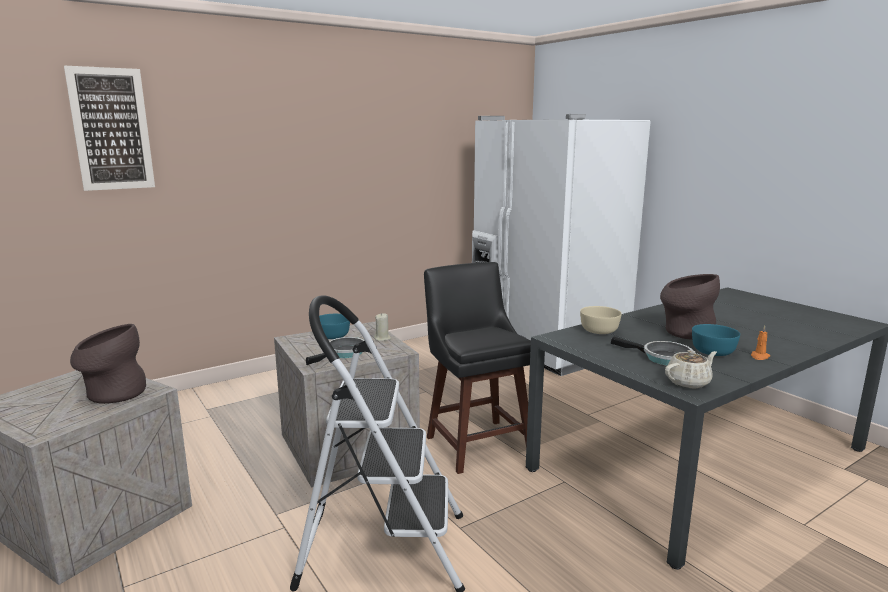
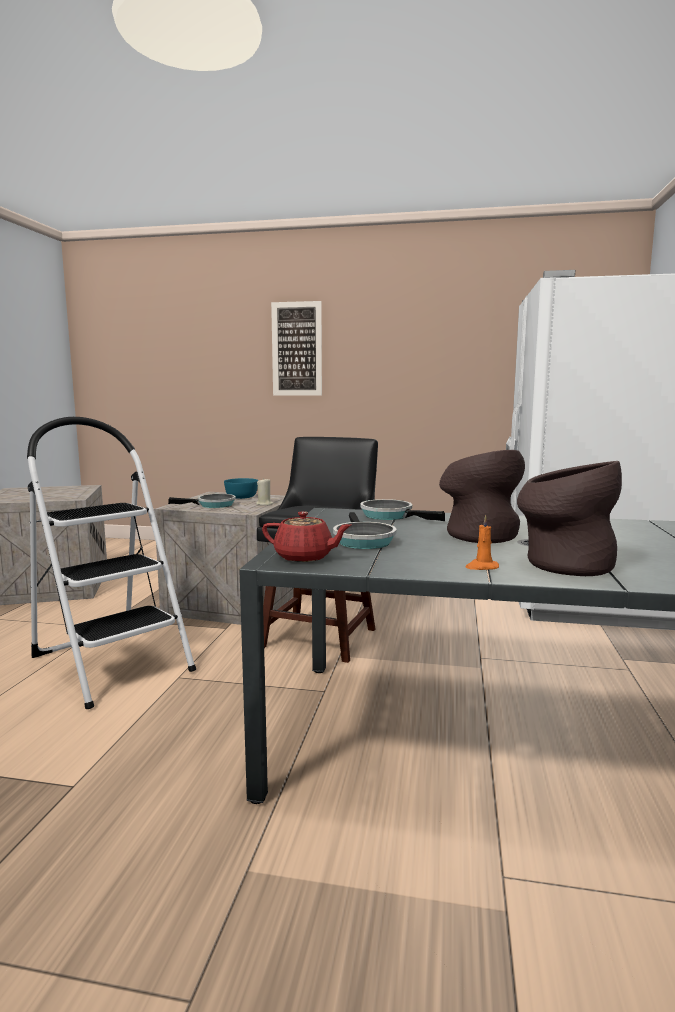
camera: 45 degrees right, 5 degrees down
(111, 129) = (187, 328): picture -> picture (297, 349)
(112, 393) = (58, 495): brown vase -> brown vase (562, 564)
(598, 330) = (390, 516): beige bowl -> frying pan
(688, 382) = (305, 557): beige teapot -> red teapot
(713, 351) = (441, 551): turquoise bowl -> none

